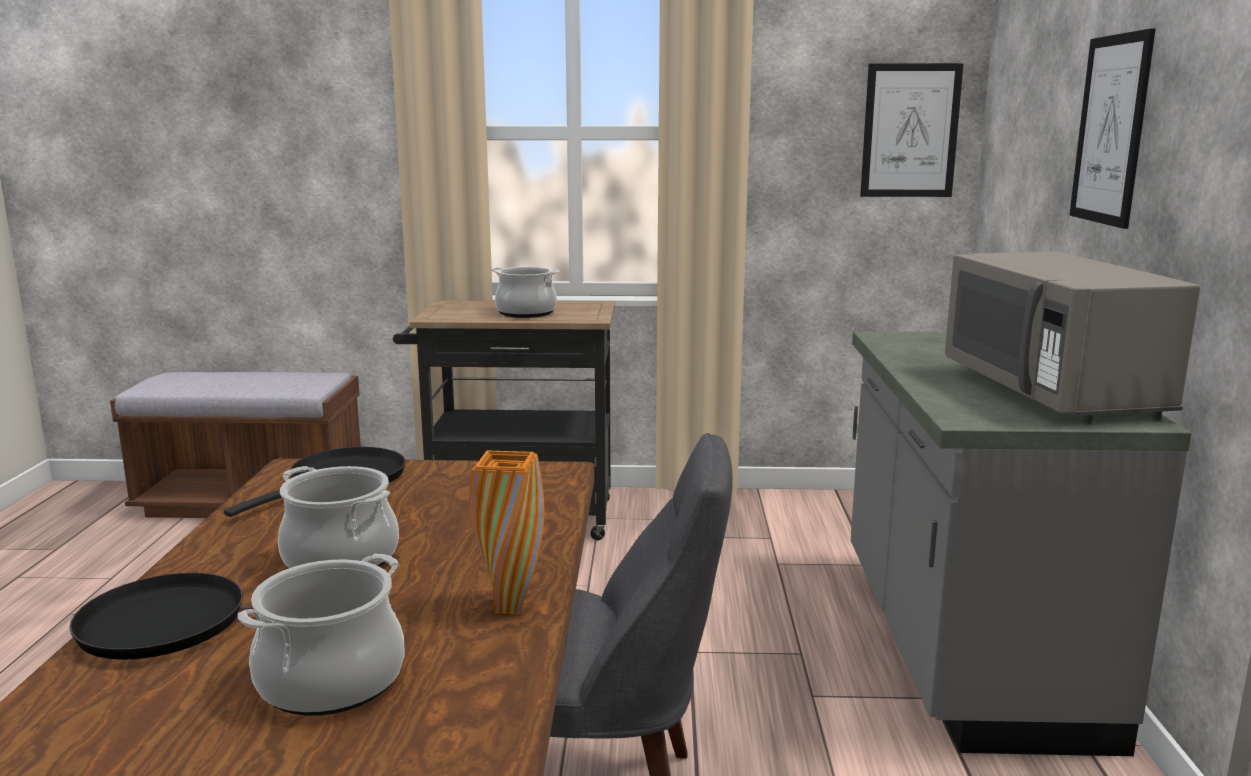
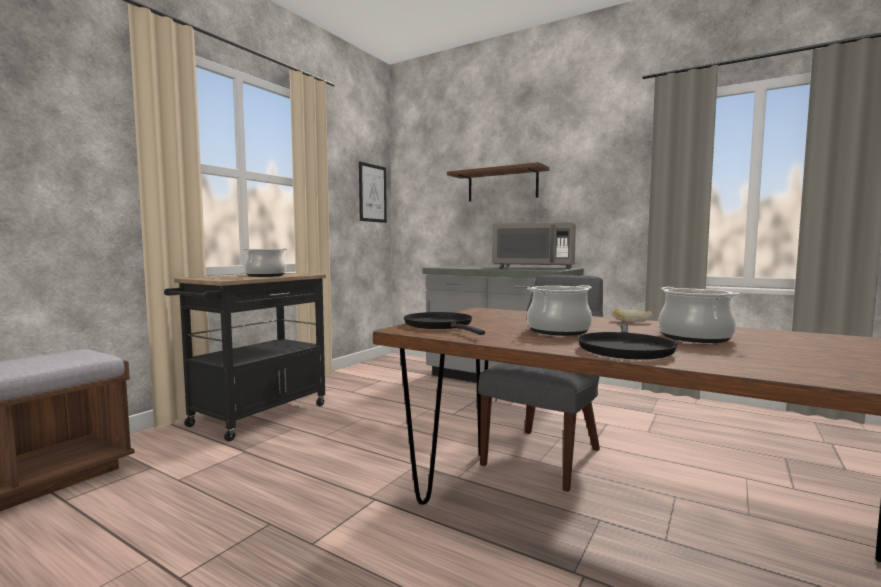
camera: 60 degrees left, 10 degrees down
(510, 607) = (631, 322): orange vase -> bread
(1110, 130) = (502, 185): picture -> brown shelf

